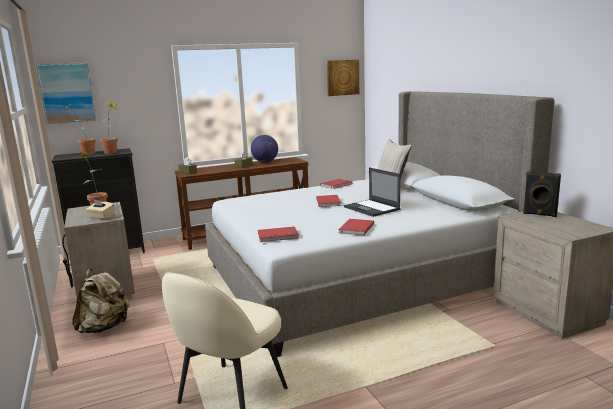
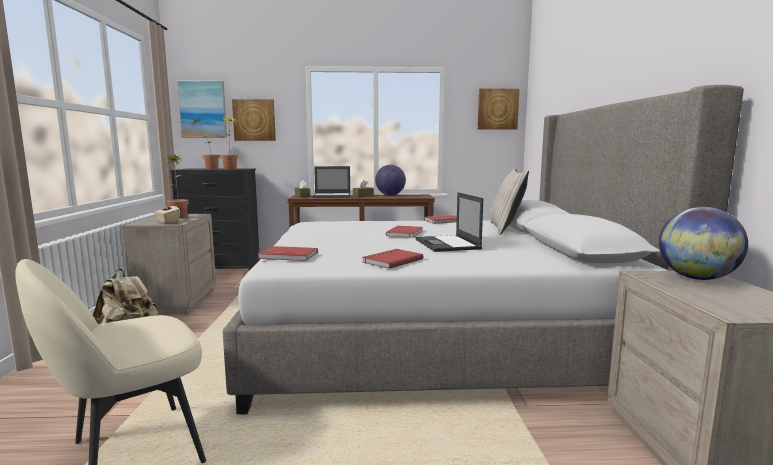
camera: 20 degrees right, 5 degrees down
(123, 100) = (254, 120): none -> picture
(216, 169) = (332, 196): none -> laptop
(539, 214) = (697, 278): black speaker -> globe

